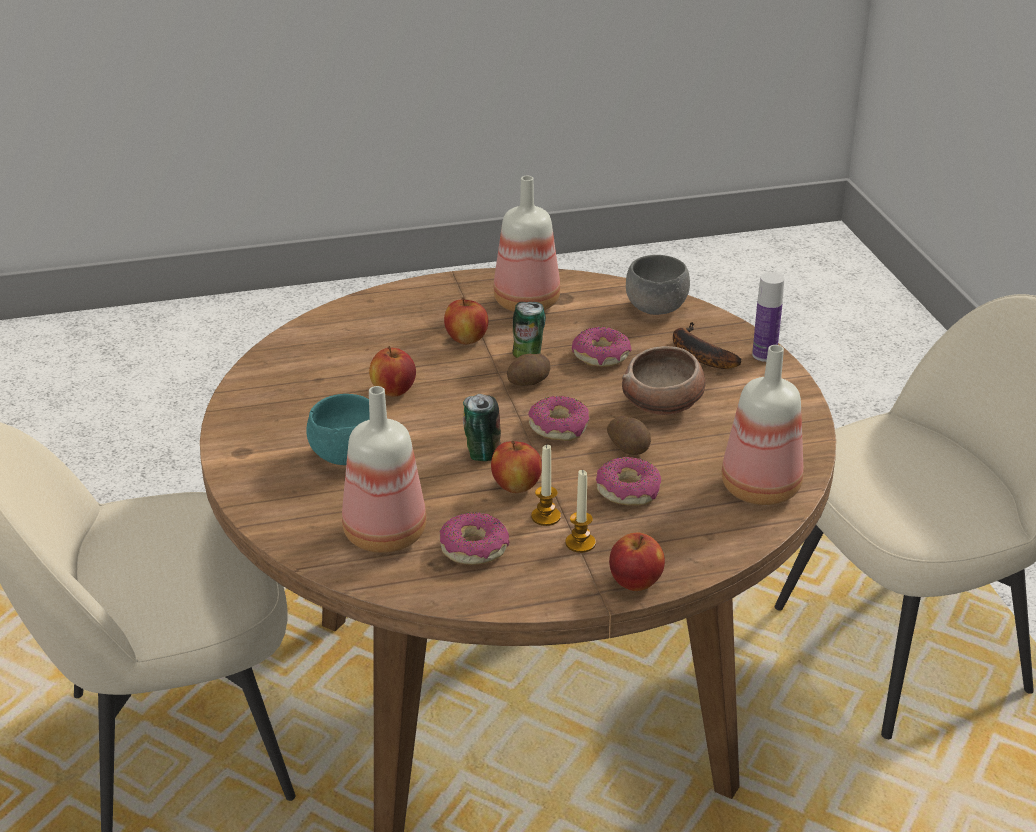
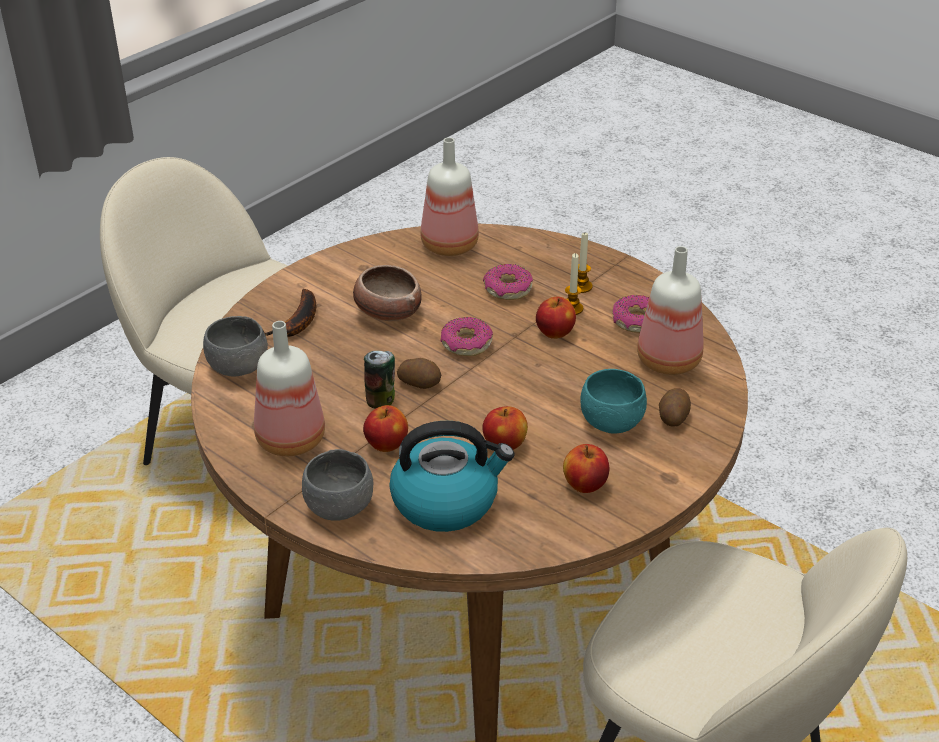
camera: 125 degrees left, 5 degrees up
(366, 341) = (446, 501): none -> kettle
(422, 299) = (339, 507): none -> grey bowl
(481, 454) = (536, 363): can -> none
(601, 356) = (345, 364): donut -> none
(629, 447) = (458, 306): potato -> potato (673, 417)
(635, 582) = (592, 256): apple -> apple (584, 485)
(764, 355) = (272, 294): bottle -> none

